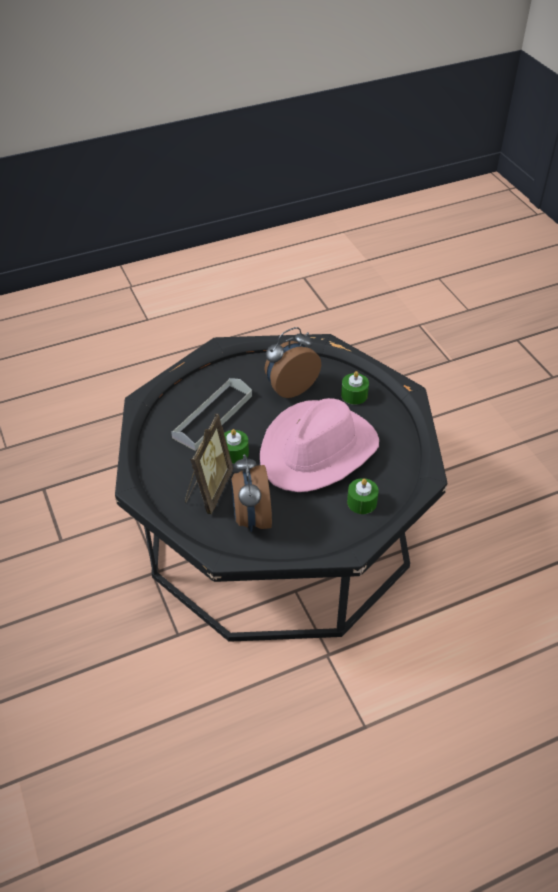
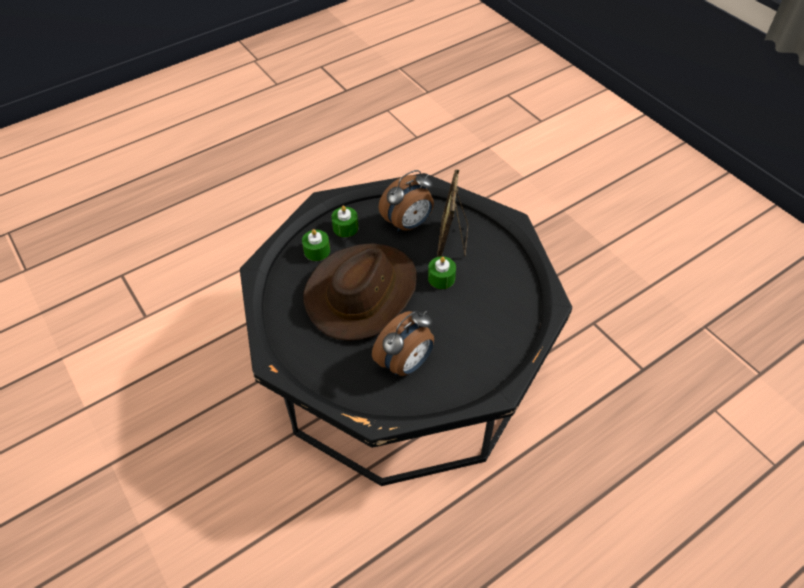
camera: 170 degrees right, 5 degrees up
(213, 416) = (476, 313): grey tray -> none
(251, 518) = (408, 224): alarm clock -> alarm clock turned 75 degrees clockwise
(318, 450) = (362, 293): pink hat -> brown hat
(354, 395) = (333, 365): green candle -> green candle (345, 227)

